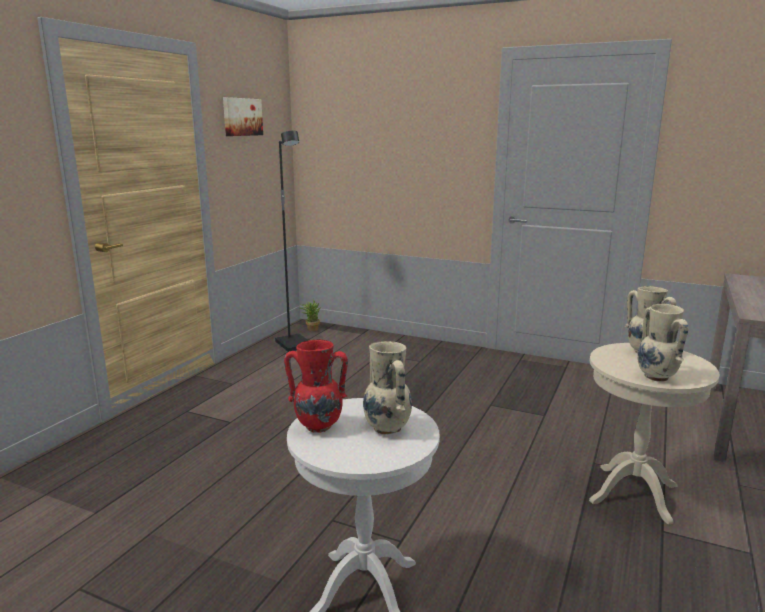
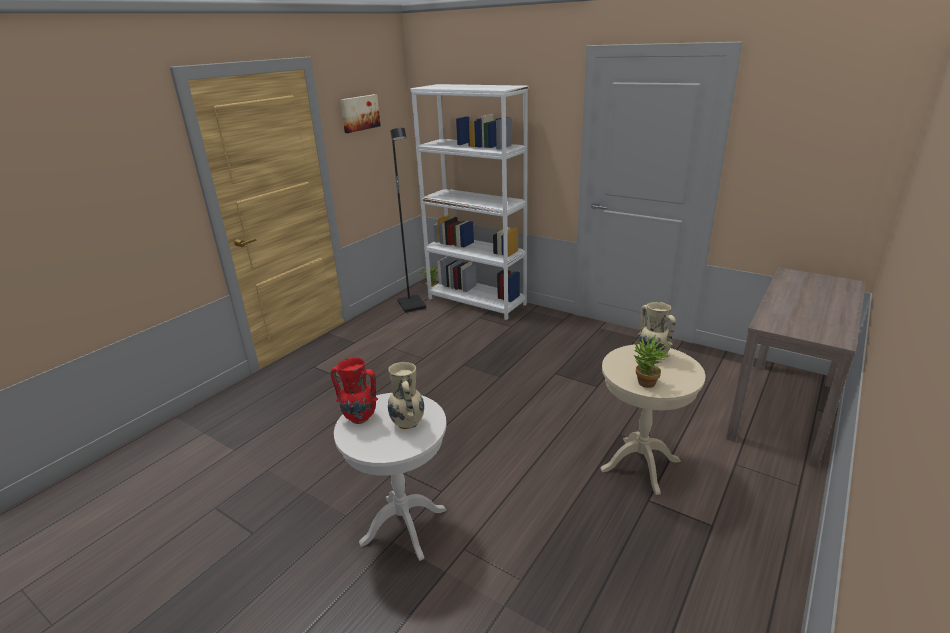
camera: 10 degrees right, 10 degrees up
(370, 339) = (477, 301): none -> white bookcase
(656, 377) = (645, 385): beige vase -> potted plant

